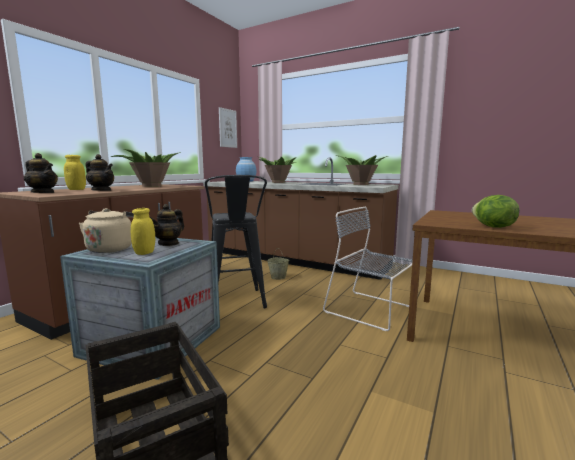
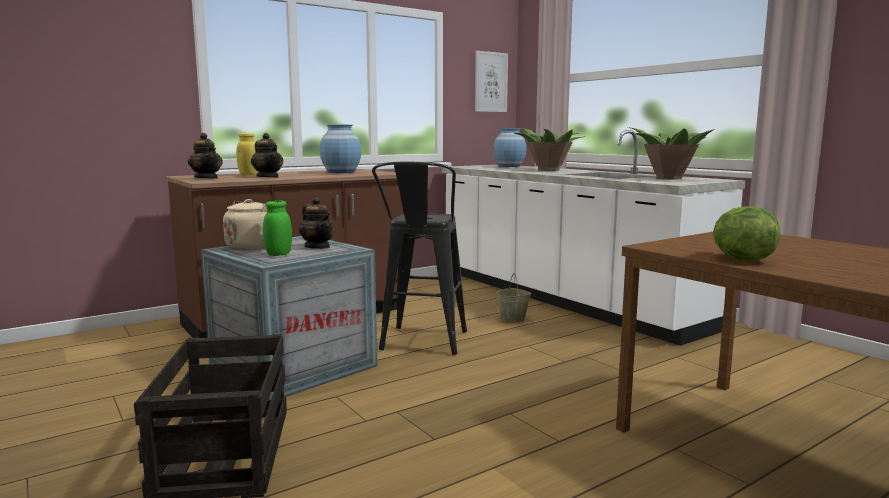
camera: 25 degrees right, 0 degrees up
(144, 253) = (278, 254): yellow jar -> green jar
(150, 186) = (341, 172): potted plant -> blue vase
(168, 243) = (317, 247): teapot -> teapot turned 90 degrees counterclockwise
(293, 259) = (563, 298): brown counter -> white counter
(371, 310) = (608, 383): grey chair -> none

